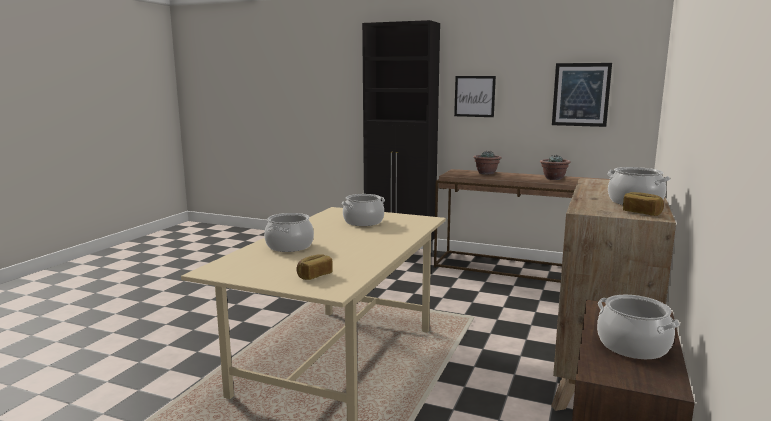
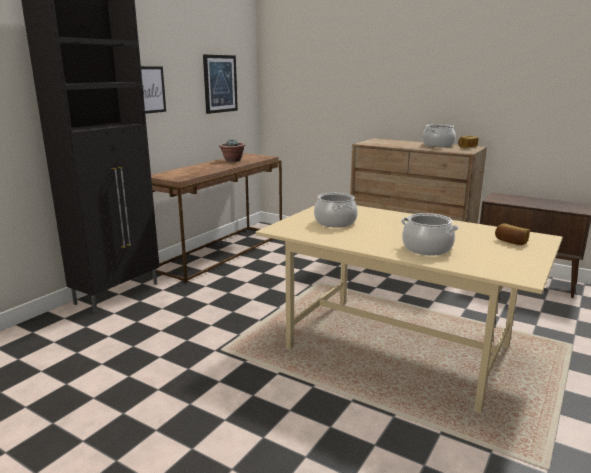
camera: 80 degrees left, 5 degrees up
(486, 173) = (185, 170): potted plant -> none
(633, 345) = (543, 203): cooking pot -> none

